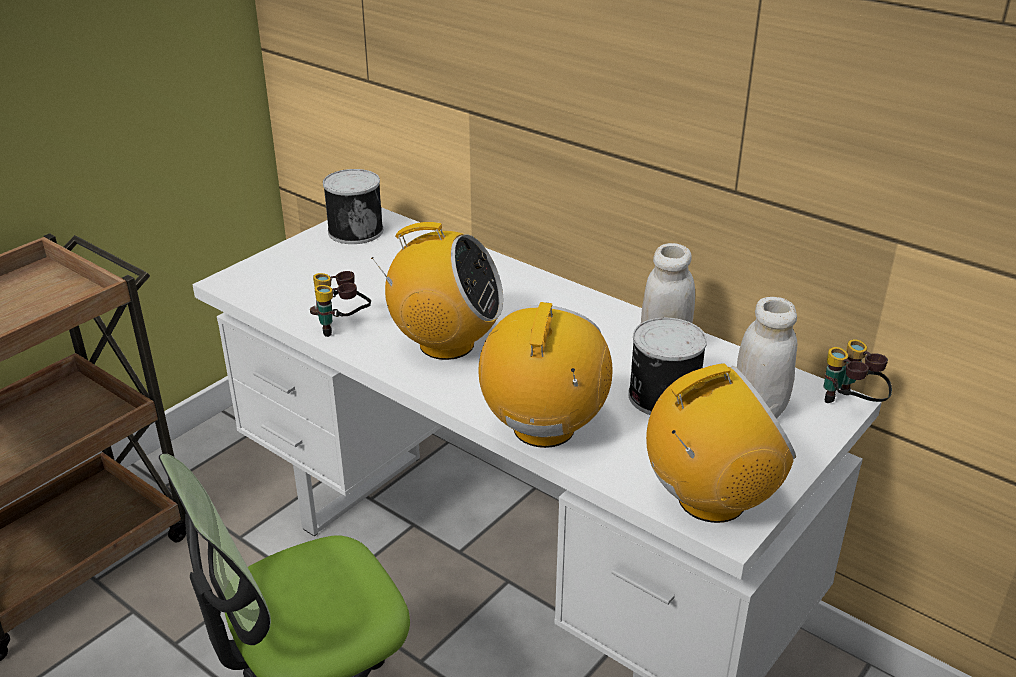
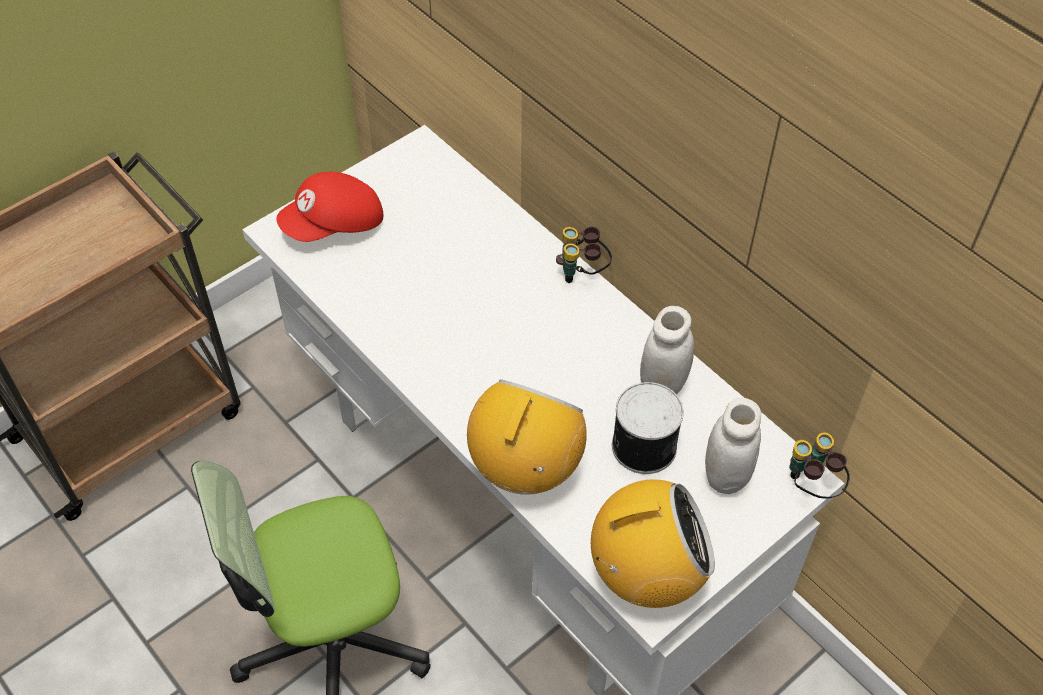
camera: 10 degrees right, 20 degrees up
(290, 272) = (335, 225): none -> red cap
(342, 327) = (372, 311): binoculars -> binoculars (583, 273)
(355, 230) = (406, 170): can -> none
(445, 344) = (461, 348): radio -> none

